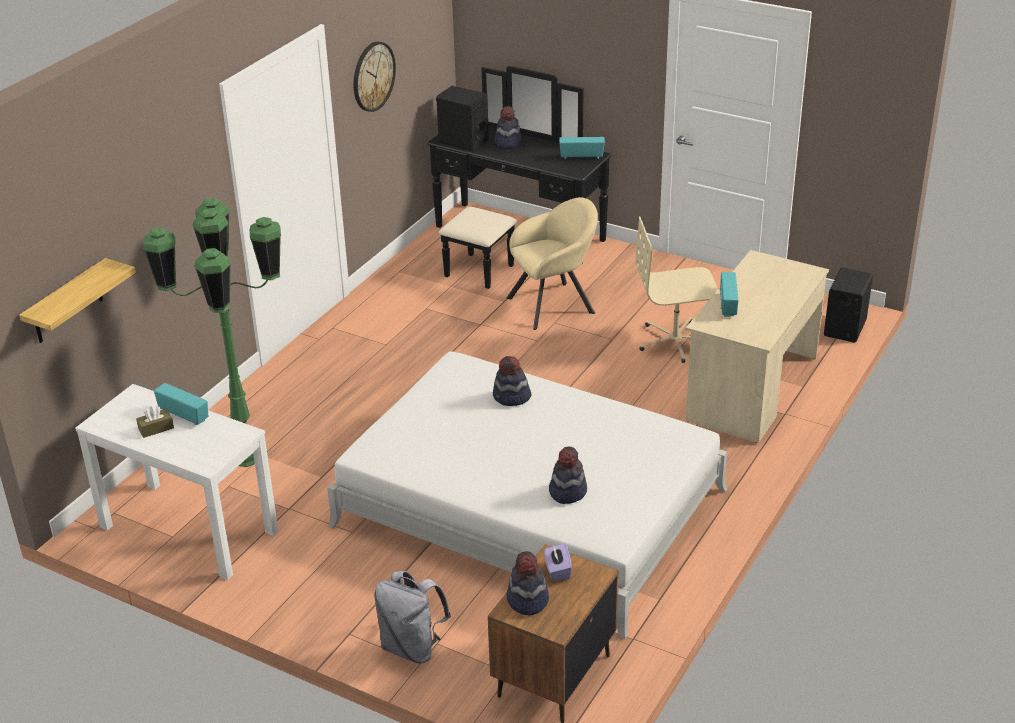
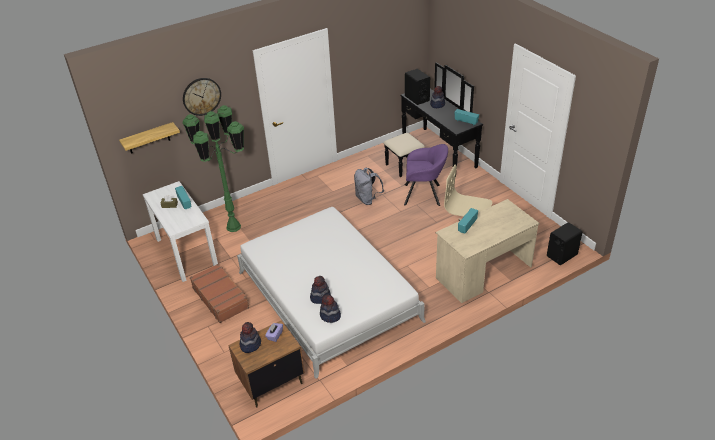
camera: 30 degrees right, 5 degrees up
(331, 579) = (221, 297): none -> brown suitcase
(373, 76) = (362, 57): wall clock -> wall clock (201, 96)
(412, 647) = (226, 343): grey backpack -> grey backpack (367, 199)
(511, 397) = (337, 239): hat -> hat (330, 316)
(555, 304) = (424, 195): beige armchair -> purple armchair

